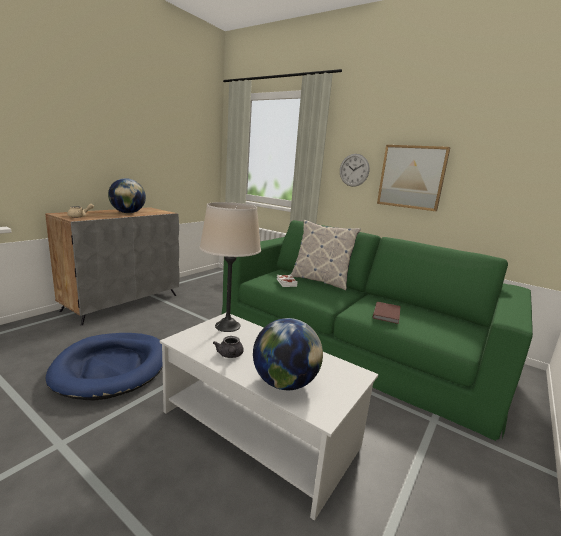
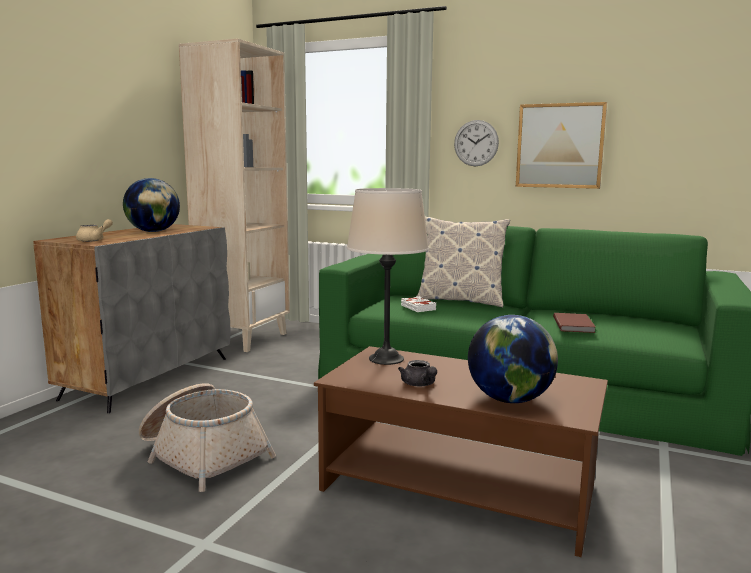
camera: 10 degrees left, 5 degrees down
(112, 367) = (203, 455): blue dog bed -> basket
(197, 282) = (244, 338): none -> beige bookcase
(260, 429) = (459, 488): white coffee table -> brown coffee table

